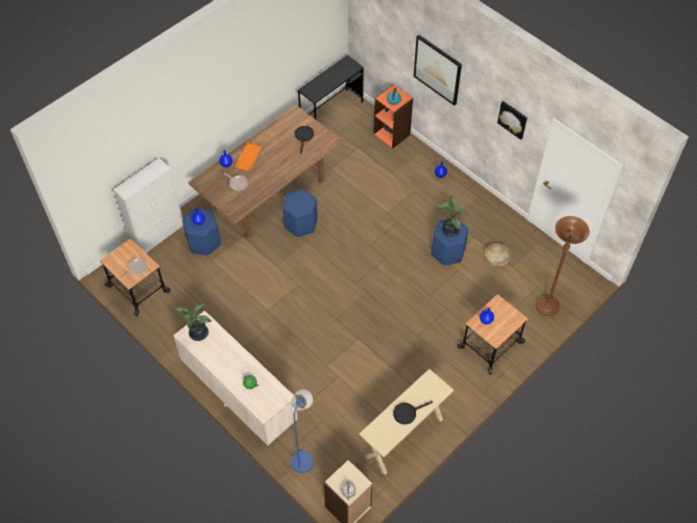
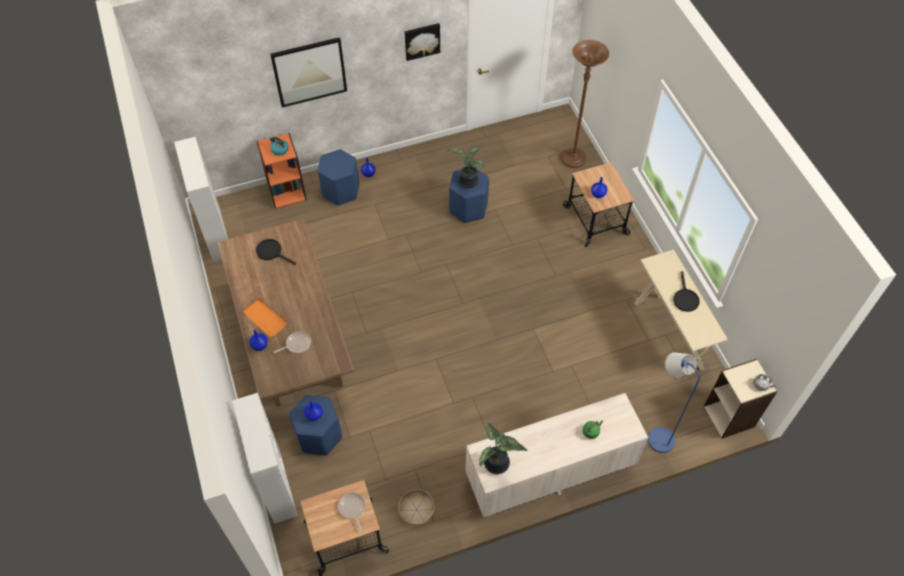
camera: 65 degrees left, 0 degrees up
(300, 224) = (354, 324): blue stool -> blue stool (341, 191)
(331, 112) = (216, 234): black desk -> white cabinet
(496, 258) = (498, 172): basket -> basket (416, 510)

